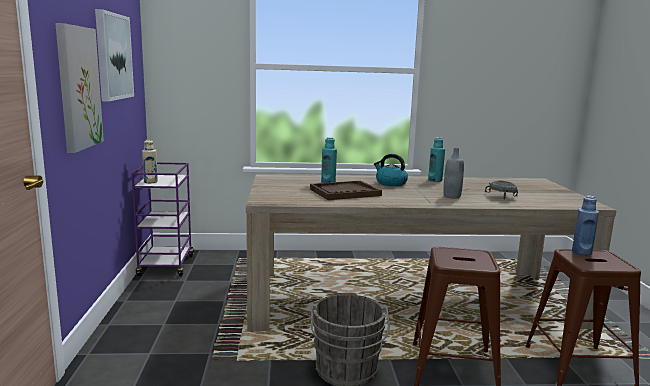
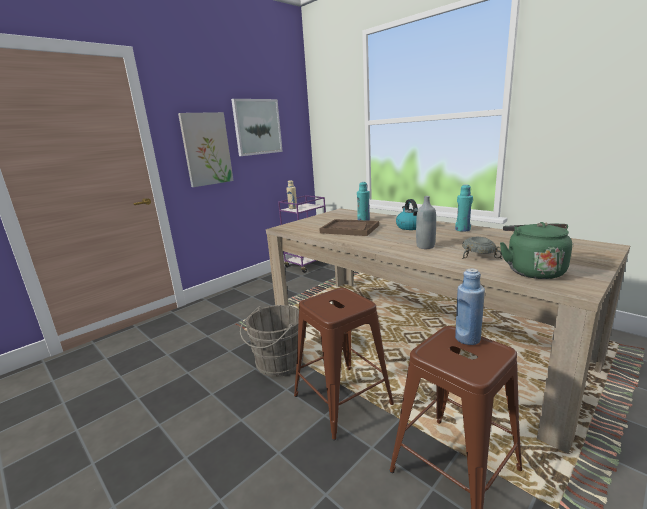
camera: 50 degrees right, 5 degrees up
(550, 200) = (532, 271): none -> green kettle

